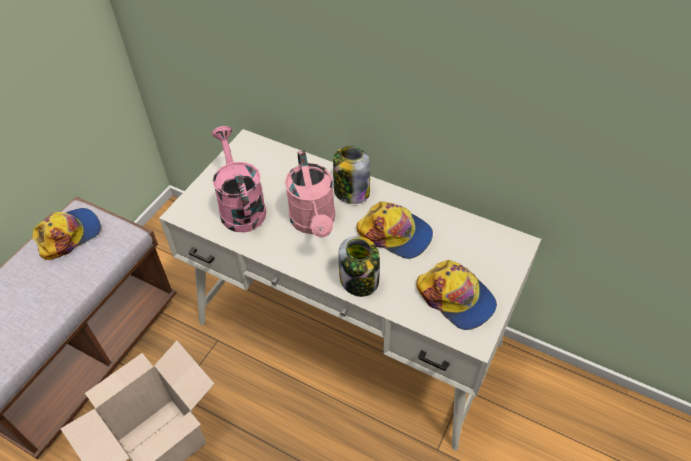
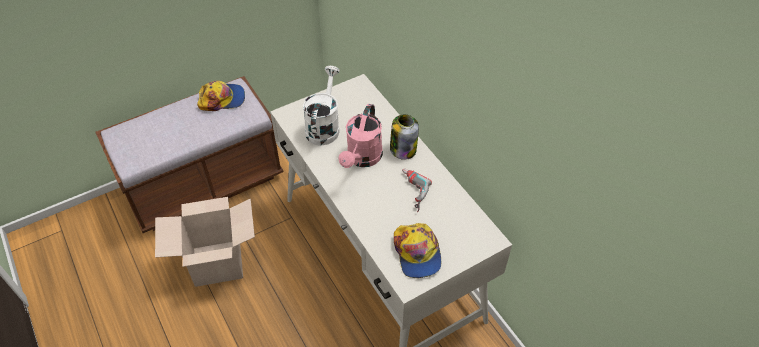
camera: 30 degrees right, 0 degrees up
(240, 206) = (324, 126): pink watering can -> white watering can
(359, 280) = (363, 210): jar -> none
(395, 234) = (410, 191): cap -> power drill

